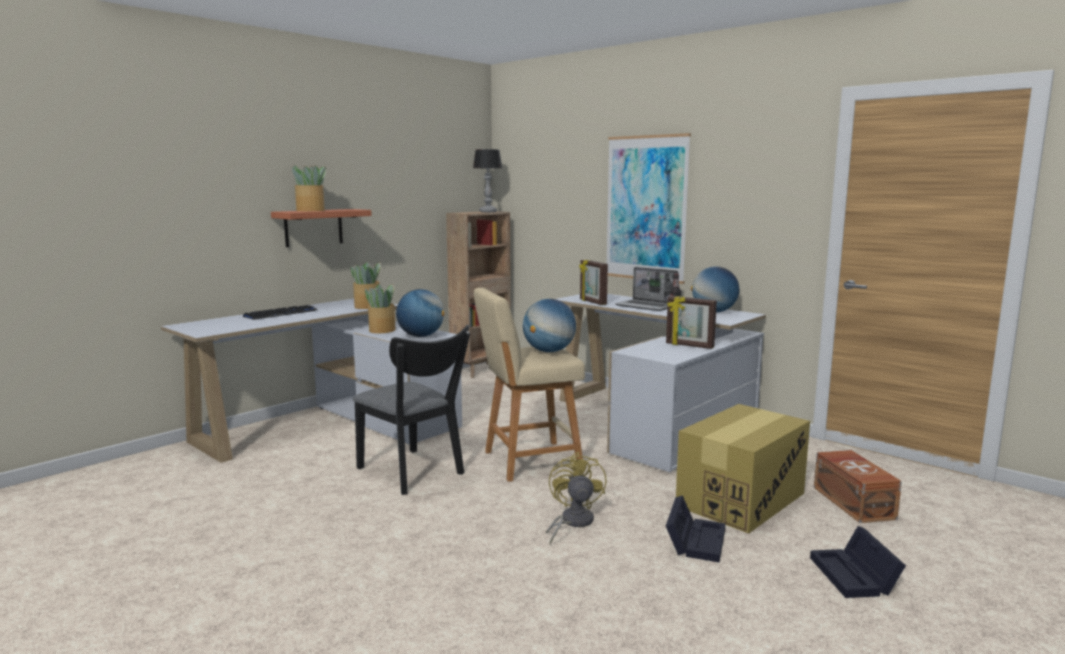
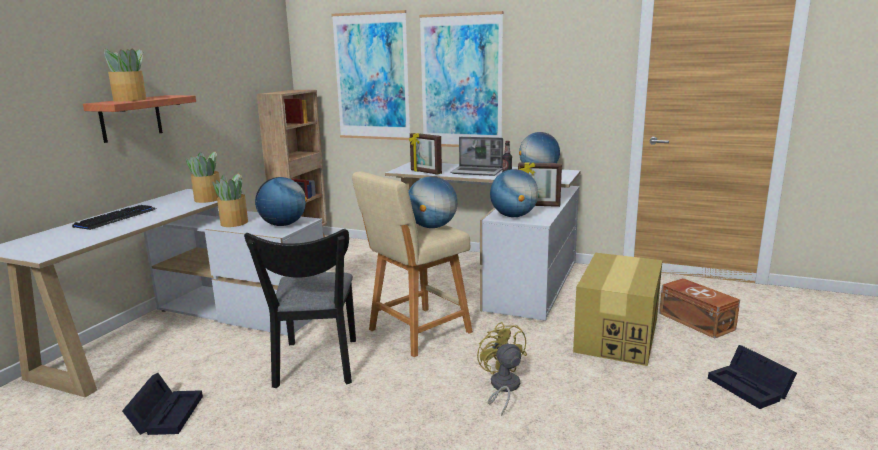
camera: 20 degrees left, 5 degrees up
(414, 473) = (316, 366): black chair -> black chair turned 60 degrees clockwise
(488, 212) = (296, 90): table lamp -> none
(562, 200) = (372, 77): none -> picture
(648, 352) = (513, 216): none -> globe
(695, 540) = (613, 382): black storage box -> black storage box (167, 413)

